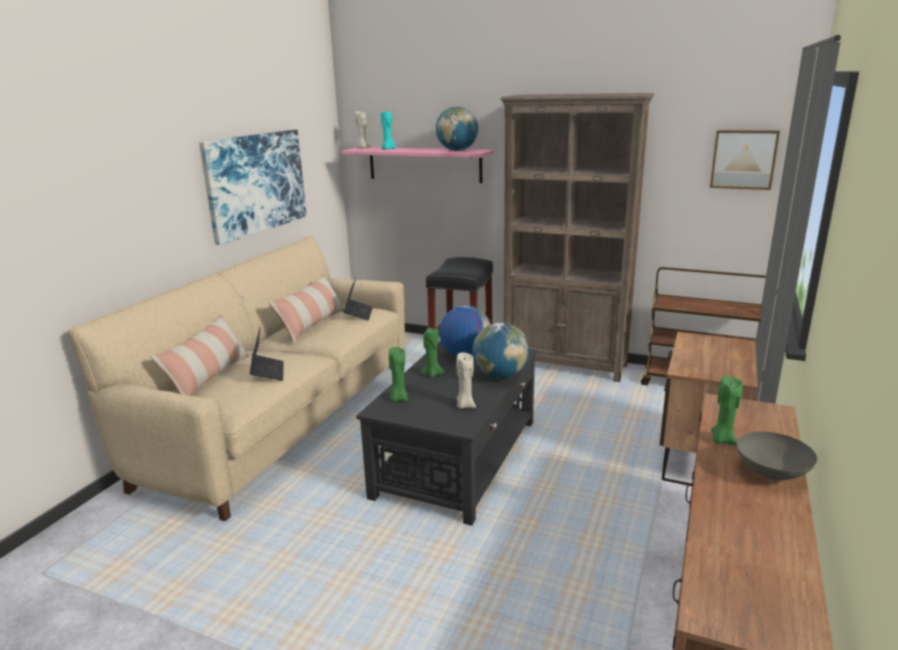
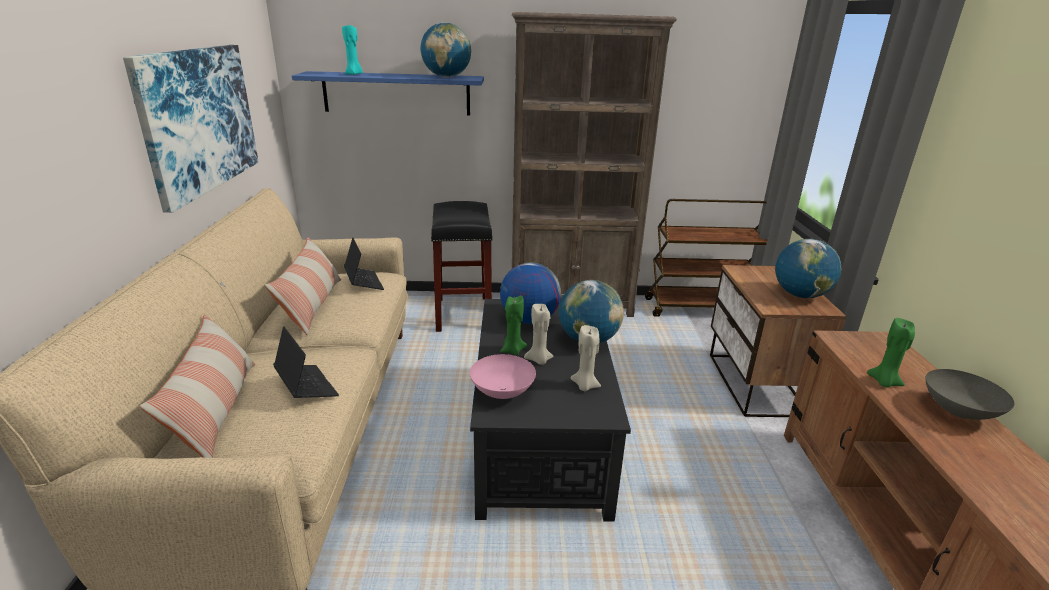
camera: 25 degrees left, 5 degrees up
(362, 148) = (315, 72): beige candle -> beige candle (539, 360)
(398, 398) = (502, 392): green candle -> pink bowl
(424, 164) = (396, 93): pink shelf -> blue shelf
(728, 365) = (800, 295): none -> globe
(743, 159) = (741, 88): picture -> none

